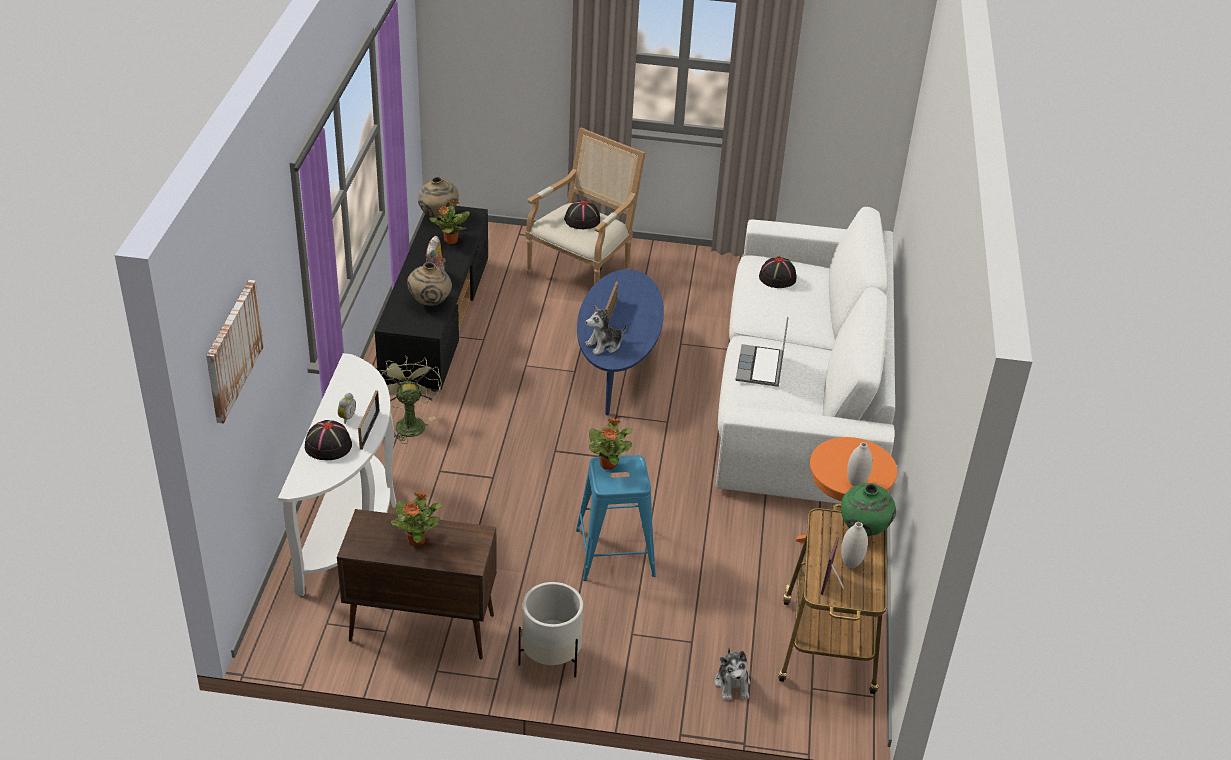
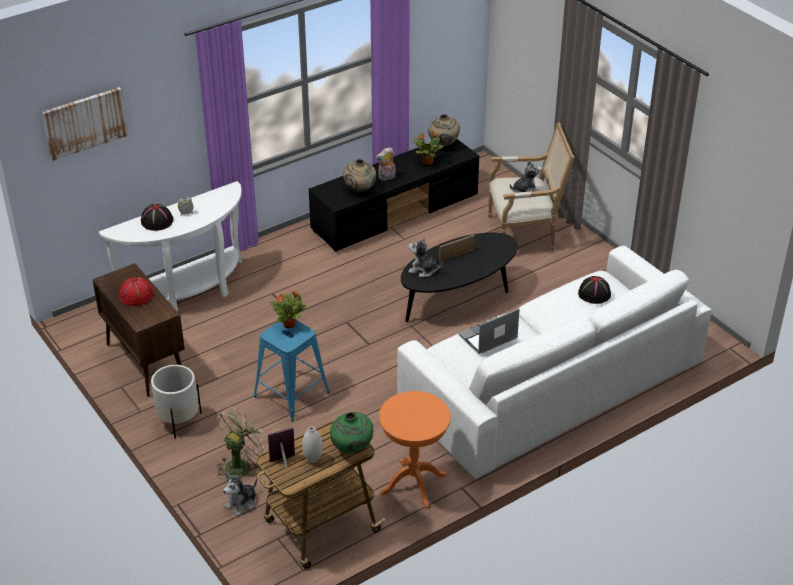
camera: 50 degrees right, 0 degrees up
(369, 430) = (186, 226): picture frame -> none
(408, 423) = (295, 259): green fan -> green fan (240, 464)
(417, 540) = (136, 295): potted plant -> red hat
(582, 220) = (525, 191): black hat -> plush toy
(618, 364) = (458, 298): blue coffee table -> black coffee table
(856, 483) = (398, 425): white vase -> none

